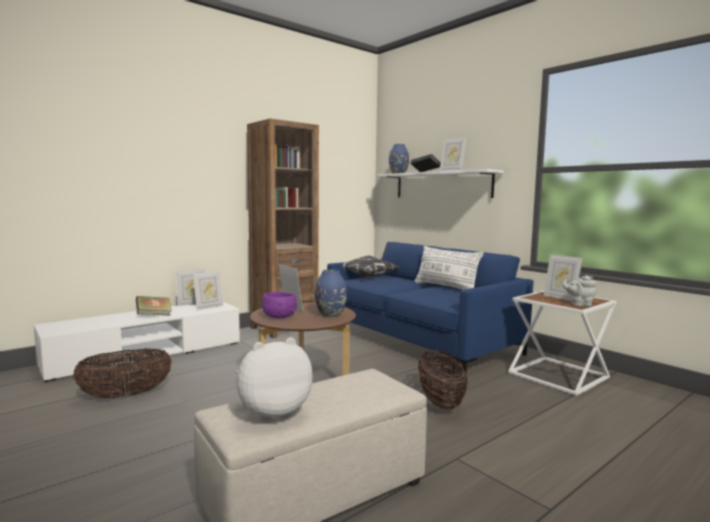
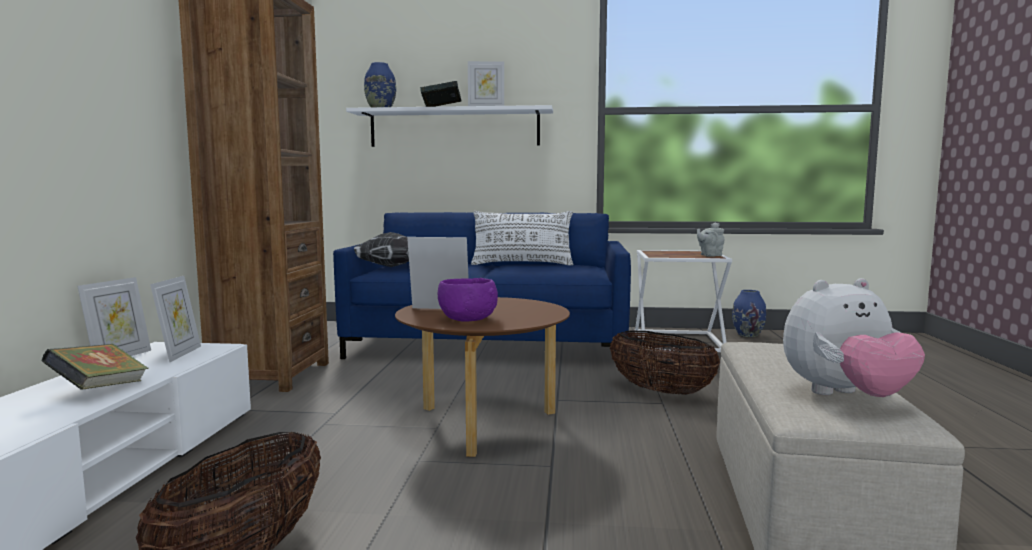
camera: 45 degrees left, 0 degrees up
(272, 412) = (845, 396): plush toy -> plush toy turned 120 degrees counterclockwise
(331, 315) = (518, 305): blue vase -> blue vase (748, 335)
(560, 298) = (676, 253): picture frame -> none

